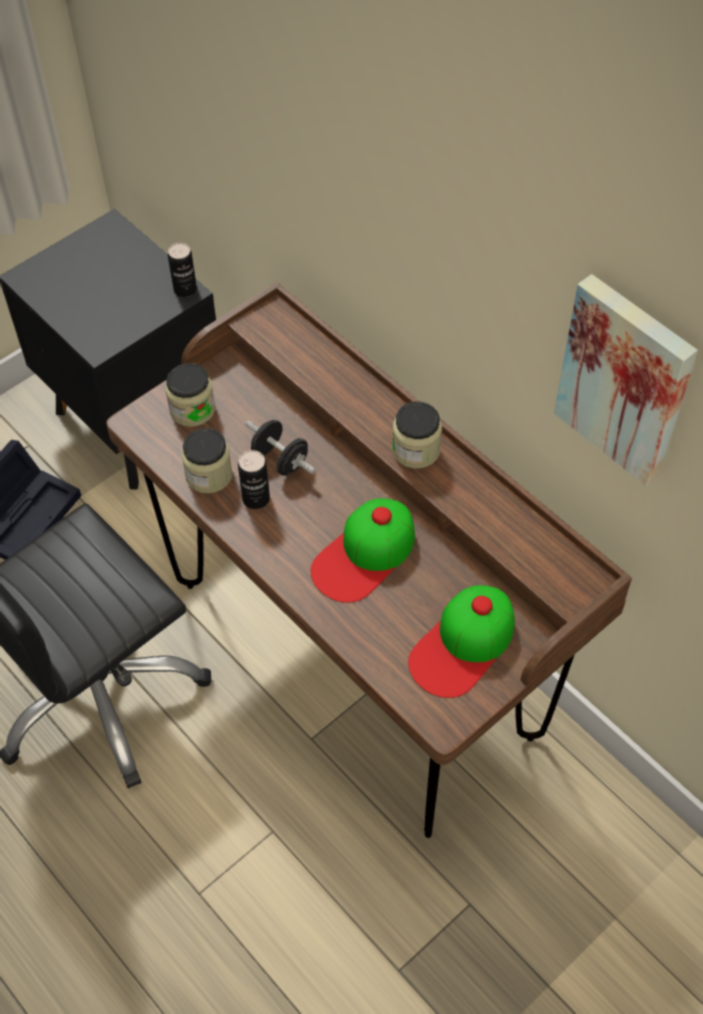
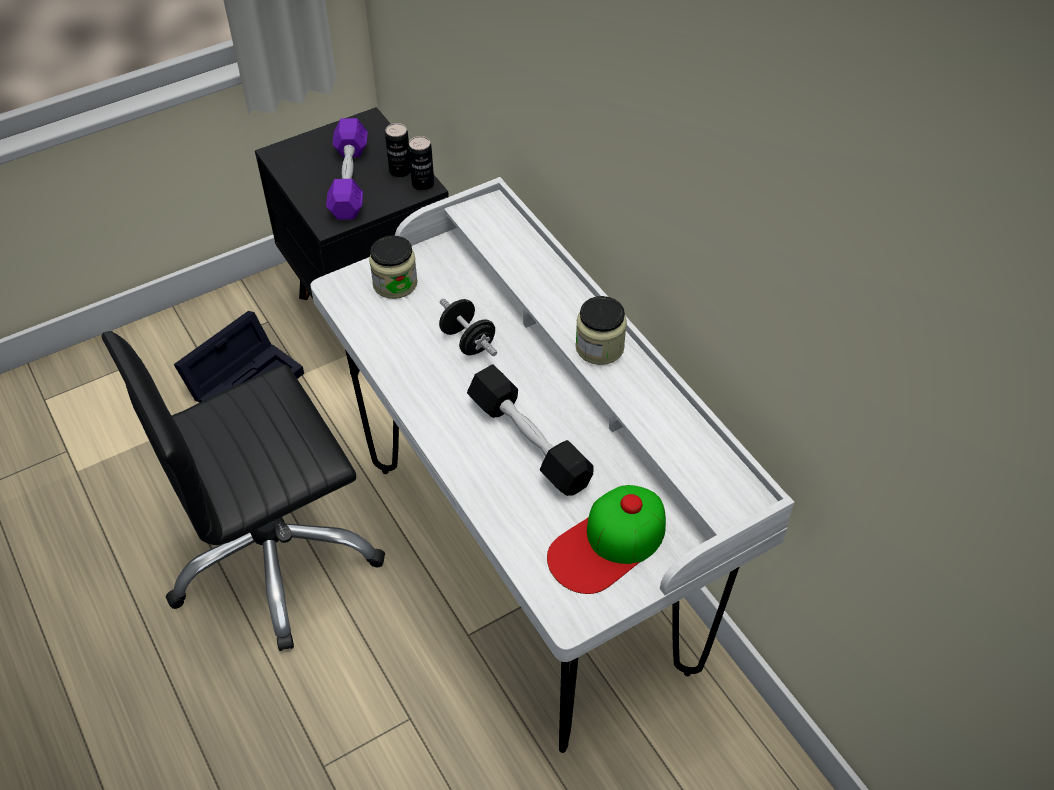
camera: 10 degrees right, 5 degrees down
(107, 296) = (349, 180): none -> purple dumbbell
(209, 475) = (395, 344): jar -> none
(256, 498) = (435, 373): can -> can (400, 171)
(355, 658) = (529, 565): brown desk -> white desk
(364, 555) = (529, 441): cap -> black dumbbell
(626, 379) = (803, 275): picture -> none

